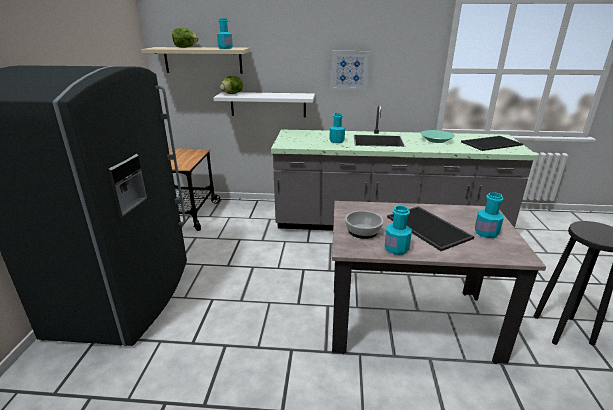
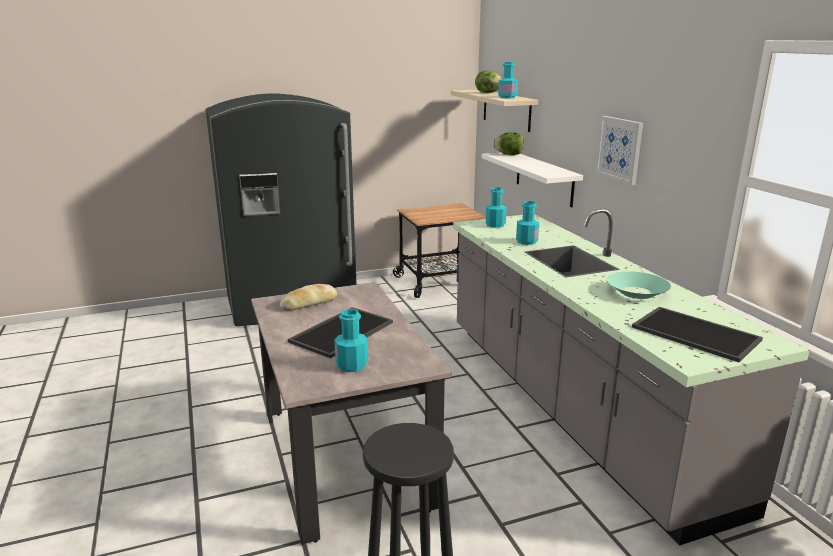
camera: 65 degrees right, 5 degrees down
(363, 231) = (309, 303): bowl -> bread
(396, 249) = (280, 321): turquoise bottle -> turquoise bottle (495, 225)

